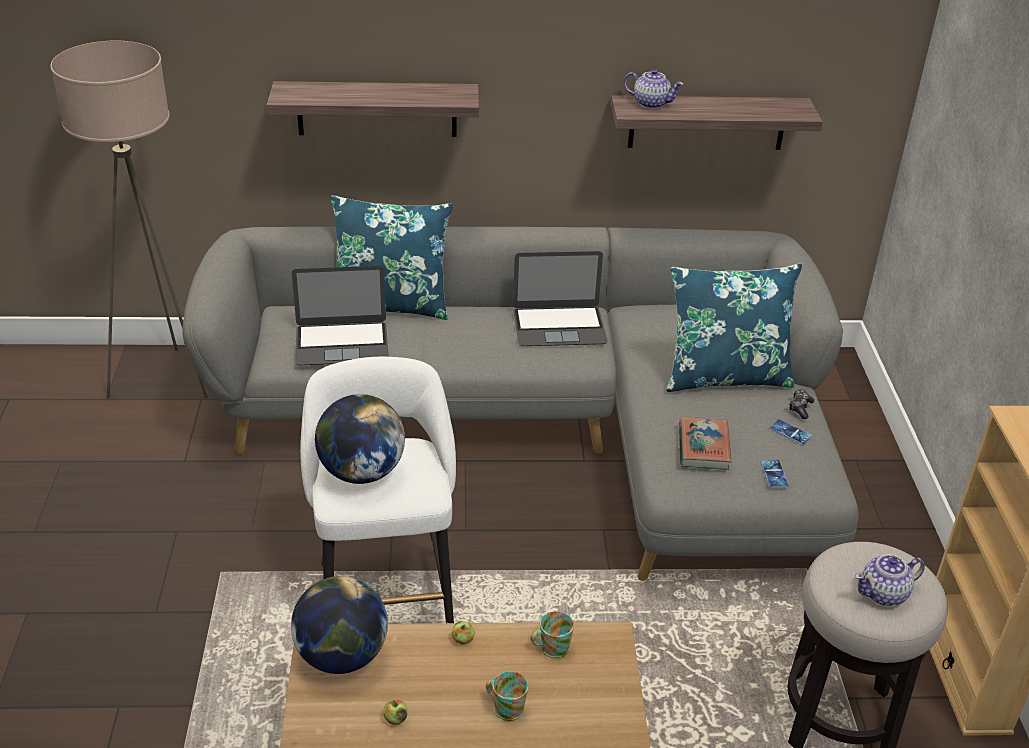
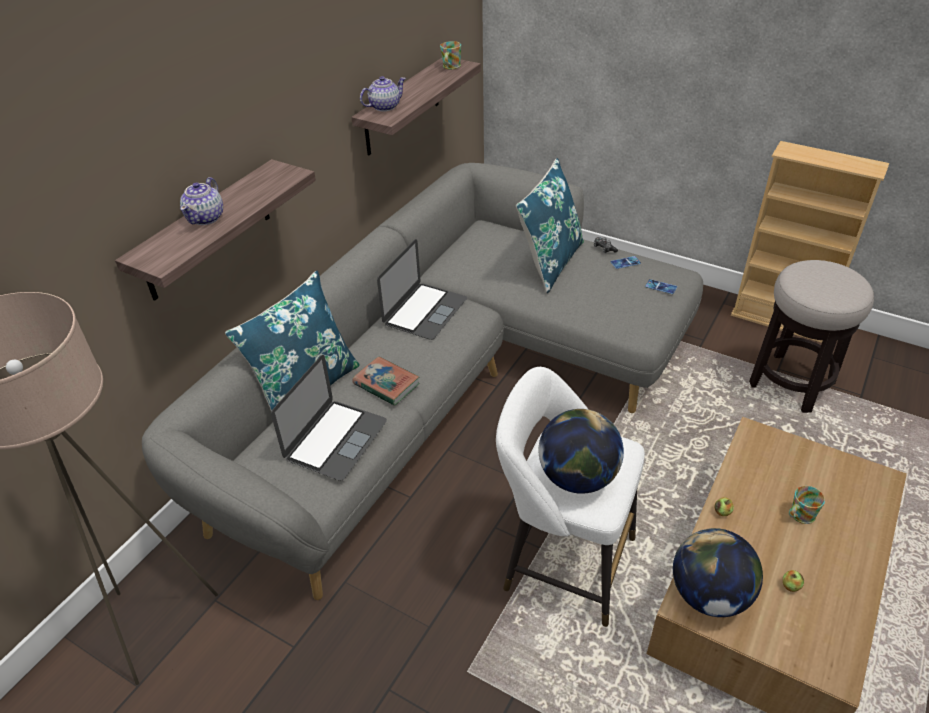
camera: 55 degrees left, 5 degrees up
(550, 647) = (750, 467): mug -> mug (450, 67)
(703, 447) = (616, 303): book -> book (386, 384)
(884, 593) = (838, 283): teapot -> teapot (206, 218)

